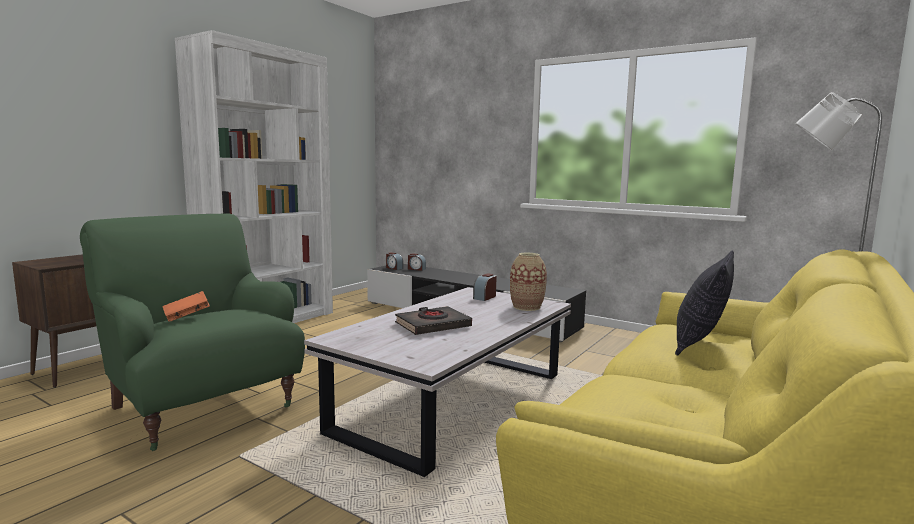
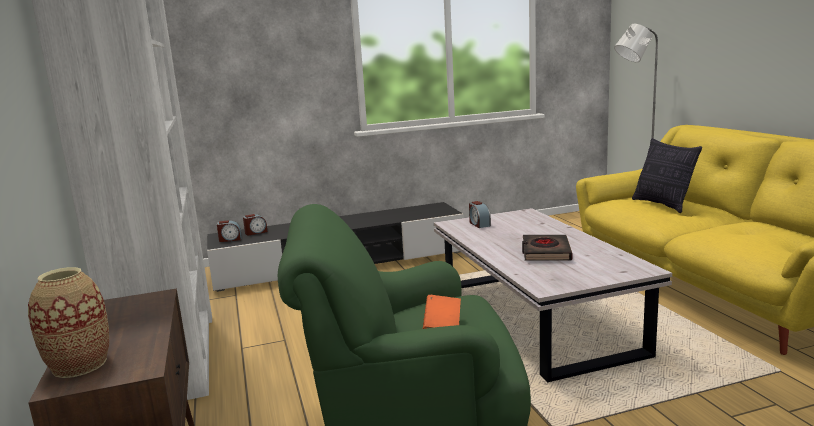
camera: 50 degrees left, 5 degrees up
(526, 307) = (527, 219): vase -> vase (79, 365)

